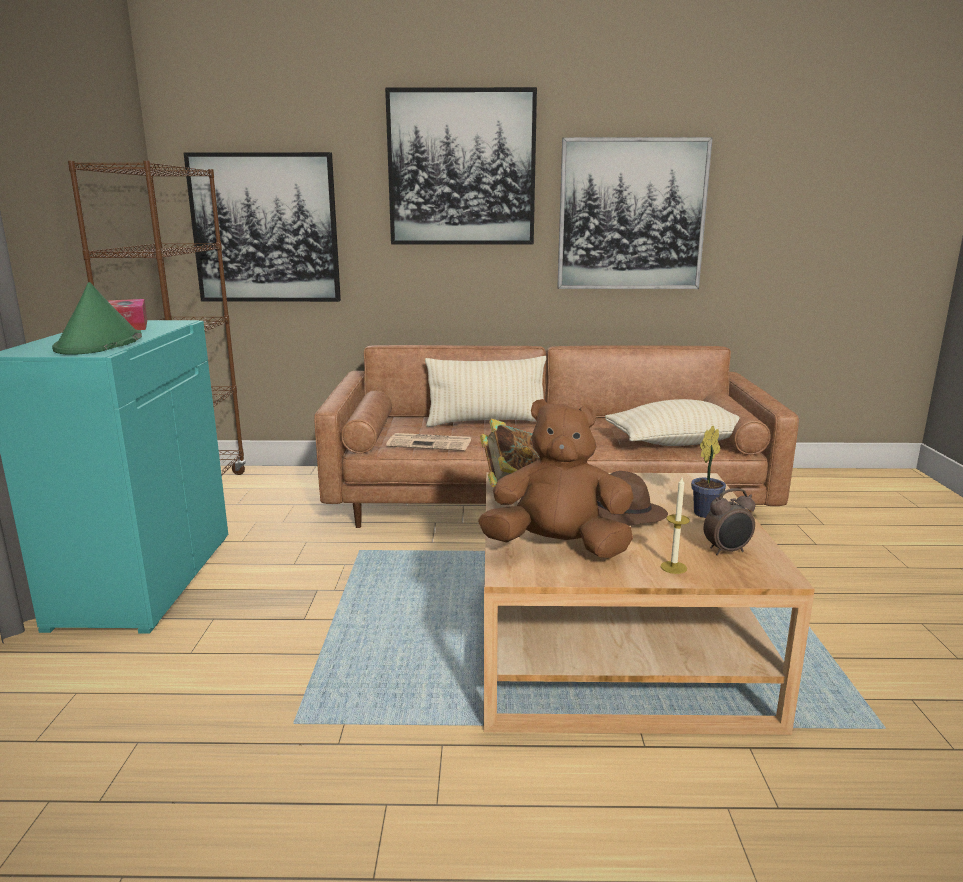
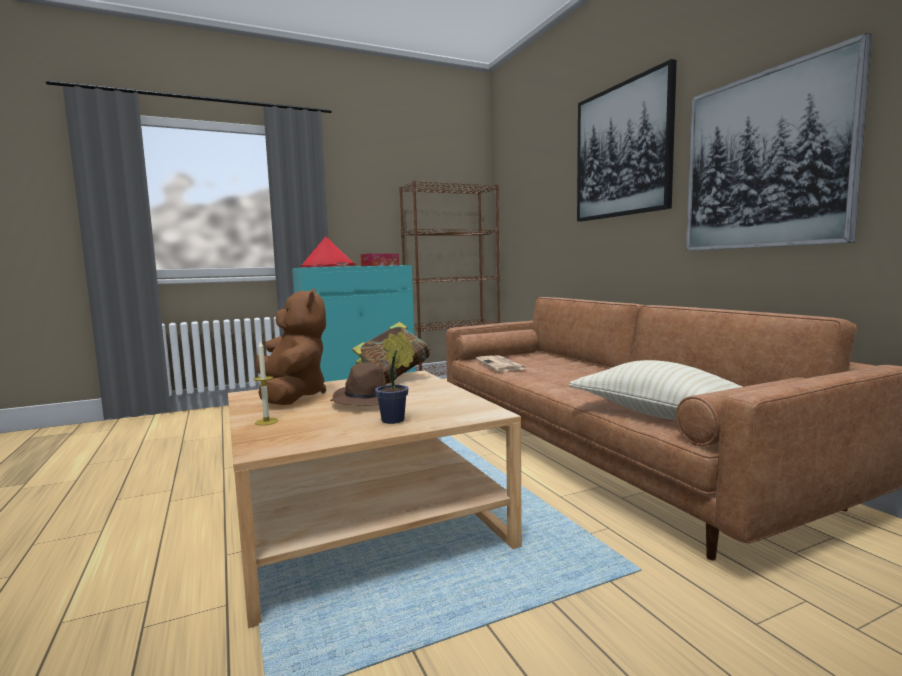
camera: 65 degrees right, 10 degrees down
(99, 344) = (328, 266): green hat -> red hat
(265, 229) = (526, 219): picture -> none
(487, 422) = (580, 367): beige pillow -> none
(727, 551) = (306, 432): alarm clock -> none

